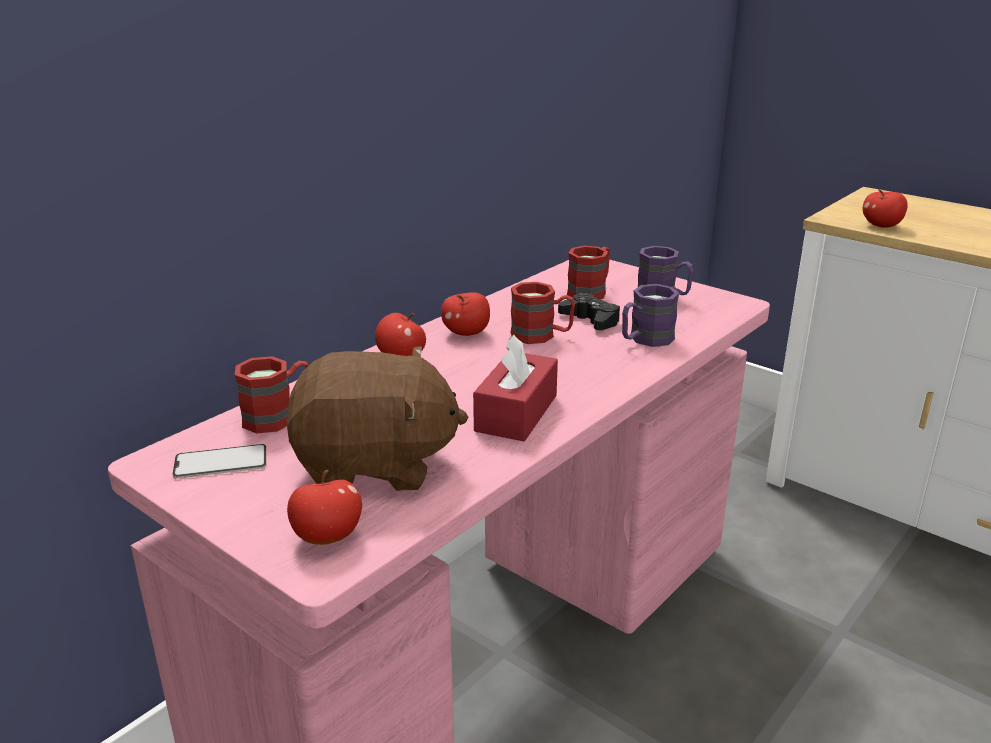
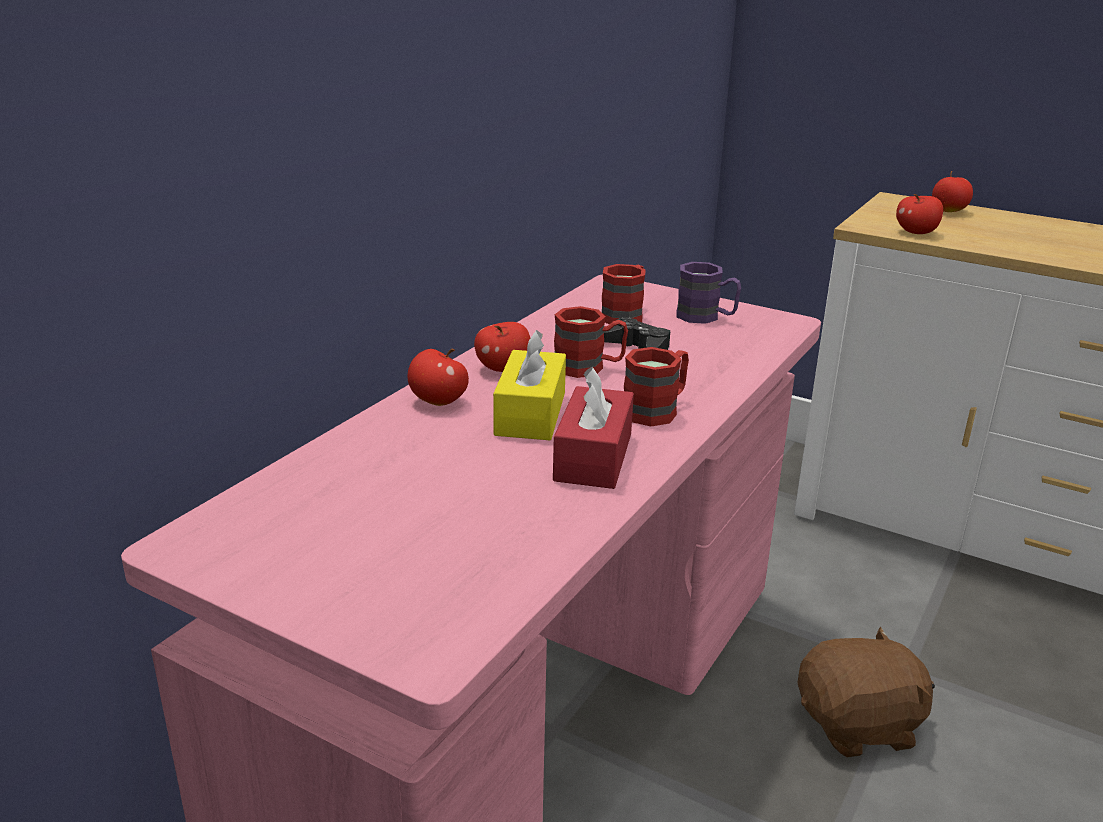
camera: 10 degrees left, 0 degrees up
(220, 462) = (263, 539): phone -> none
(279, 416) = (316, 479): red mug -> red mug (657, 410)
(327, 537) = (426, 619): apple -> apple (949, 211)
(375, 465) = (452, 528): brown plush toy -> brown plush toy (859, 726)
(475, 373) = (530, 414): none -> yellow tissue box
(645, 340) = (704, 366): purple mug -> none

